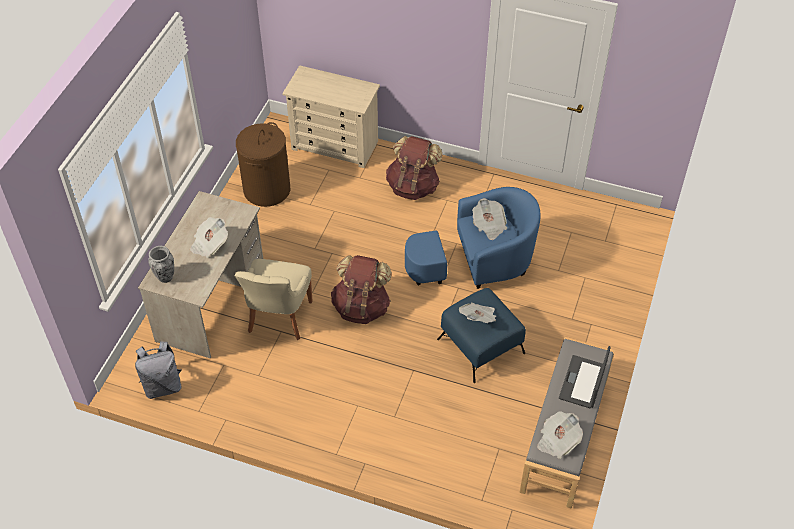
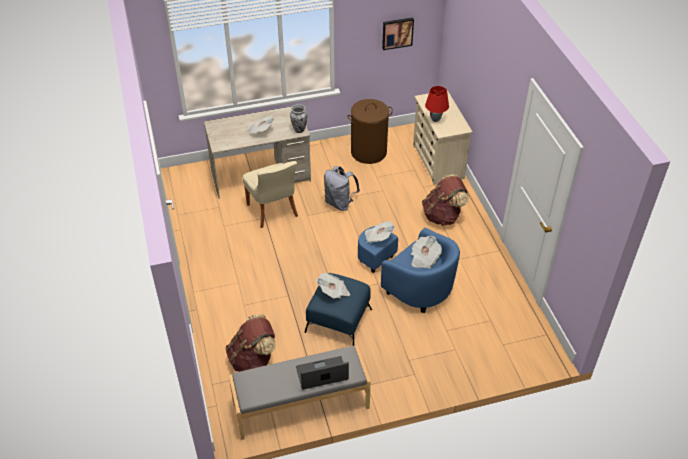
camera: 55 degrees right, 5 degrees down
(162, 386) = (183, 190): grey backpack -> grey backpack (340, 203)
(165, 277) = (220, 127): vase -> vase (299, 129)
(231, 37) = (397, 32): none -> picture
(278, 318) = (273, 211): beige chair -> beige chair turned 90 degrees counterclockwise
(335, 99) = (435, 119): none -> red table lamp
(361, 307) = (316, 244): brown backpack -> brown backpack (253, 360)
(557, 441) = (258, 383): newspaper -> newspaper (378, 237)

